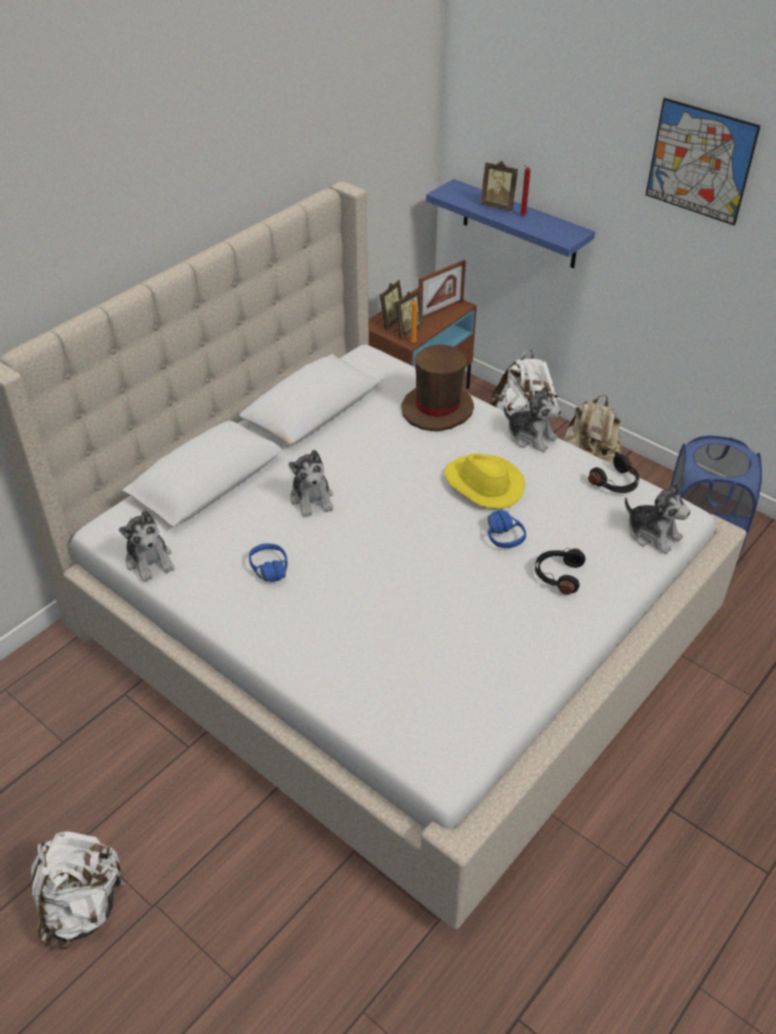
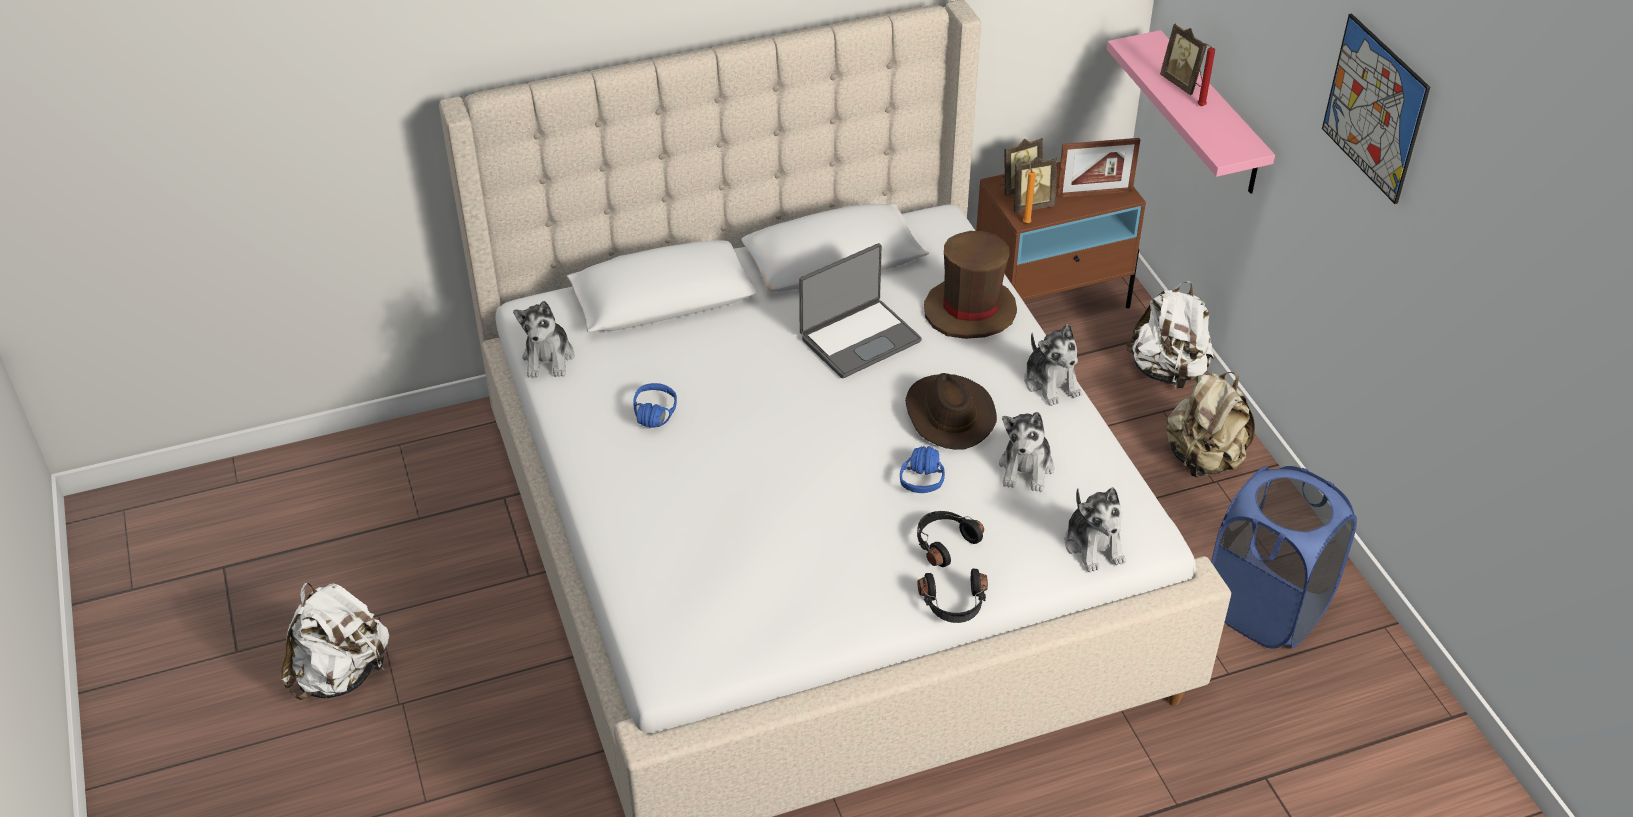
camera: 30 degrees right, 0 degrees up
(312, 498) = (753, 358): plush toy -> plush toy (1026, 468)
(377, 456) = (859, 339): none -> laptop
(483, 484) = (948, 414): yellow hat -> brown hat
(519, 224) = (1211, 115): blue shelf -> pink shelf
(616, 483) = (1104, 473): black headphones -> black headphones (954, 605)

